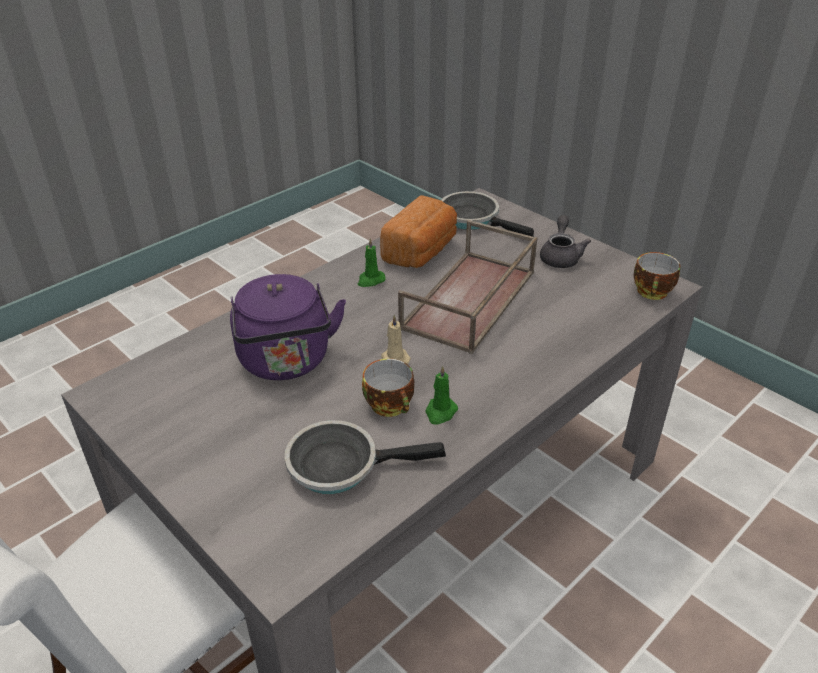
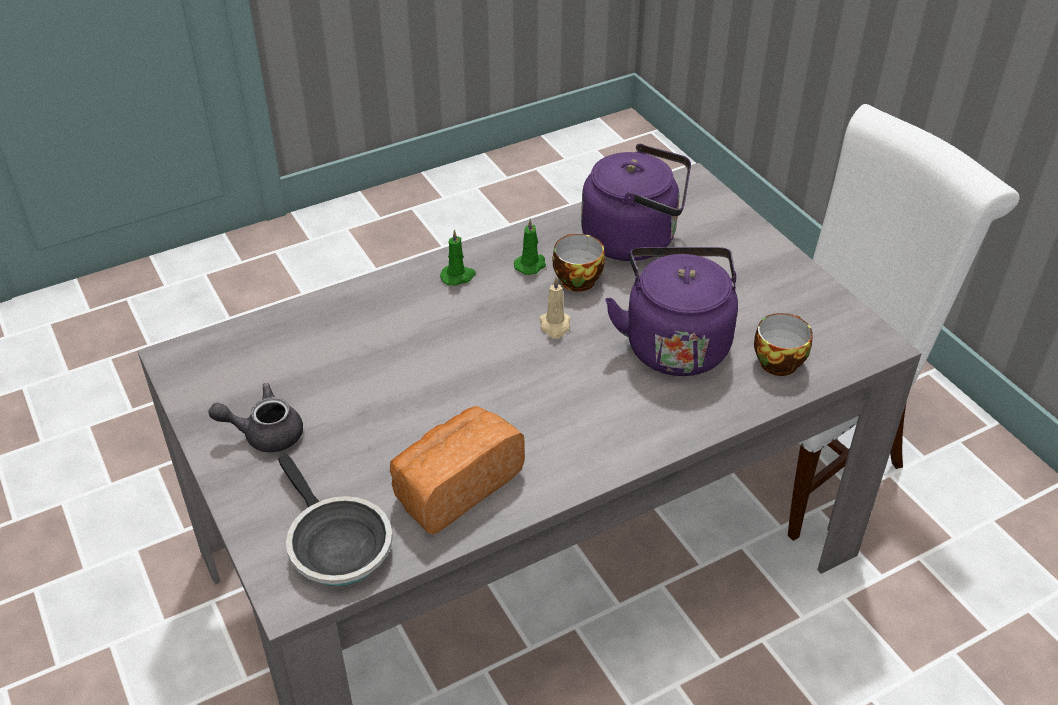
camera: 165 degrees left, 5 degrees up
(341, 465) = (635, 239): frying pan -> purple kettle
(370, 280) = (548, 444): green candle -> green candle (458, 276)
(470, 301) = (433, 383): brown tray -> none
(560, 256) = (265, 433): grey teapot -> grey teapot turned 60 degrees clockwise
(653, 293) = (205, 351): cup -> cup (778, 360)

